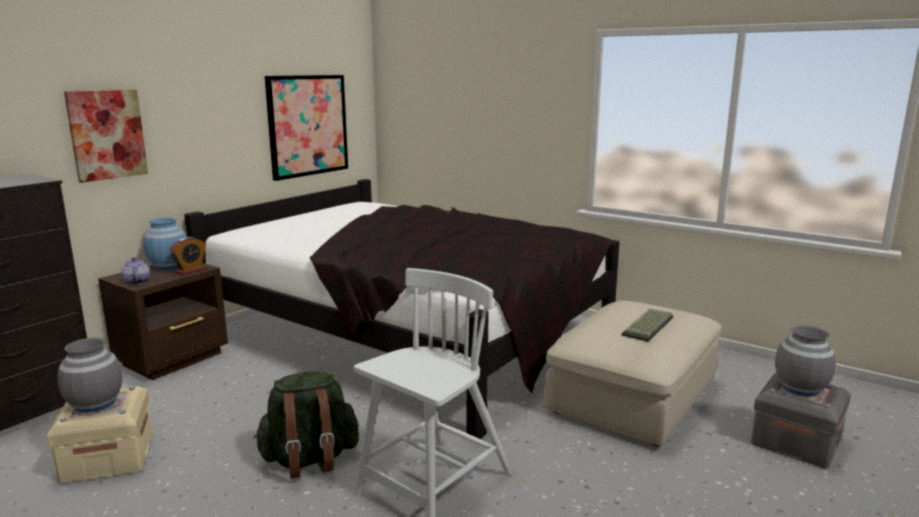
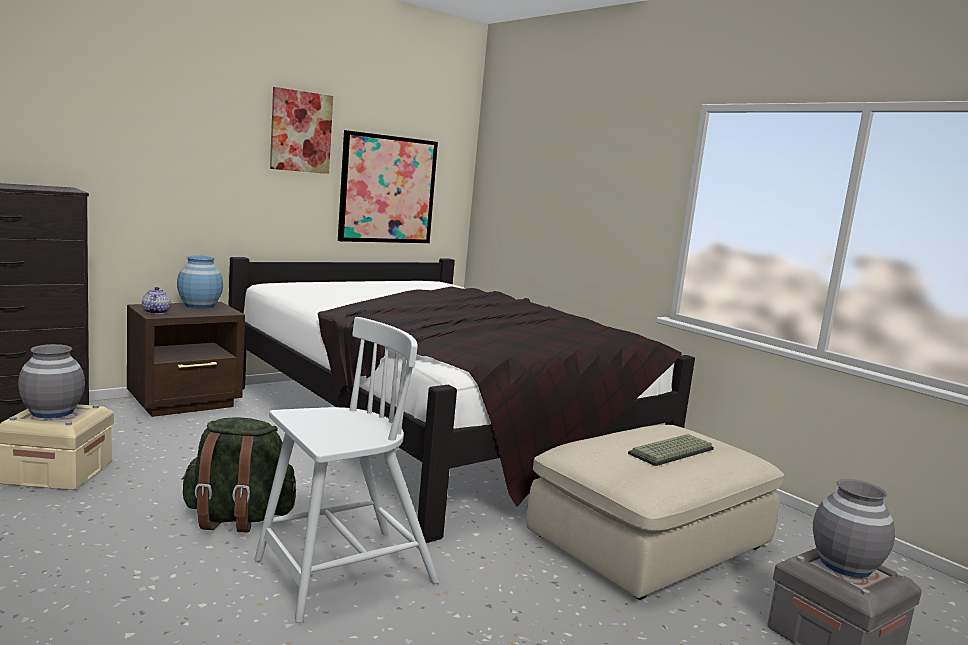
camera: 15 degrees right, 5 degrees down
(107, 134) = (161, 163): picture -> picture (301, 131)
(190, 271) = (215, 312): alarm clock -> none

